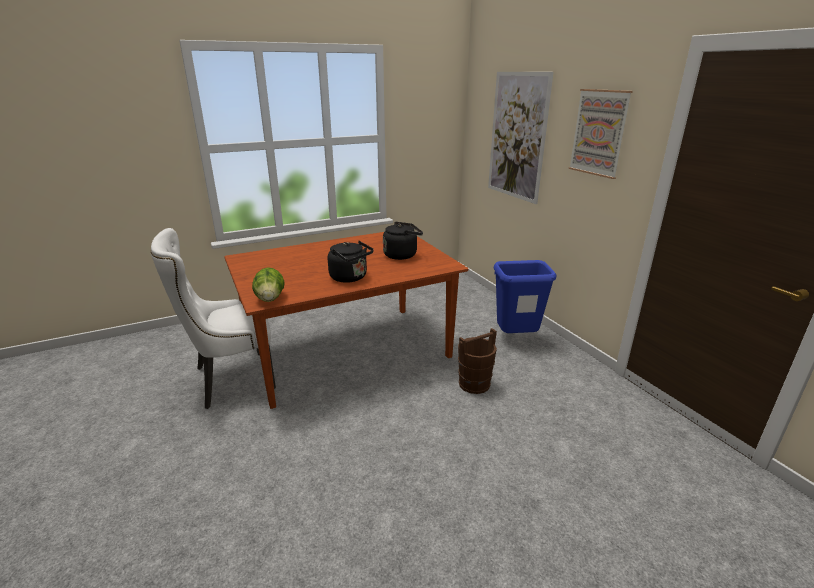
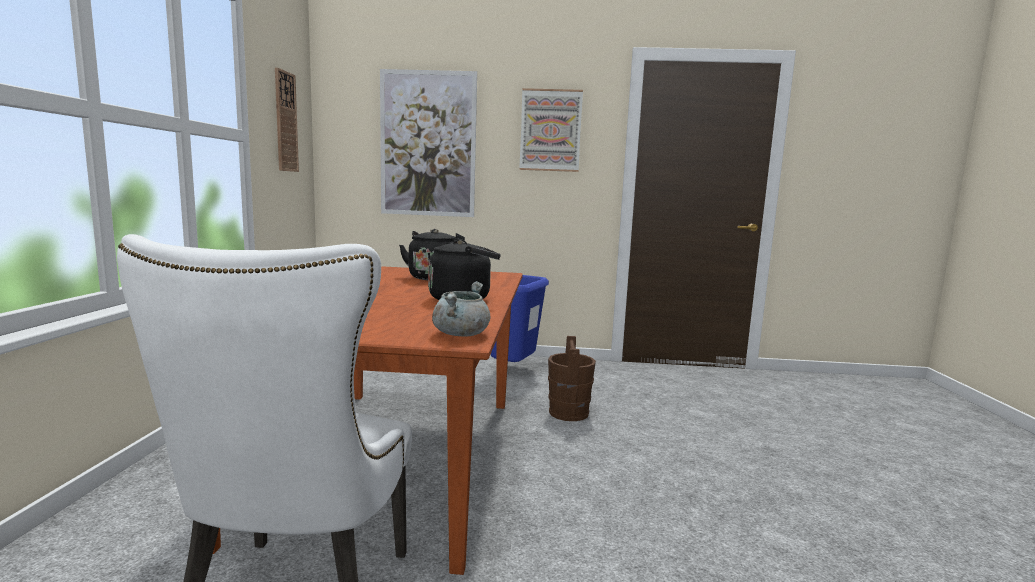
camera: 60 degrees left, 15 degrees down
(270, 299) = (461, 334): lettuce -> grey cooking pot
(428, 120) = (285, 122): none -> wall clock

